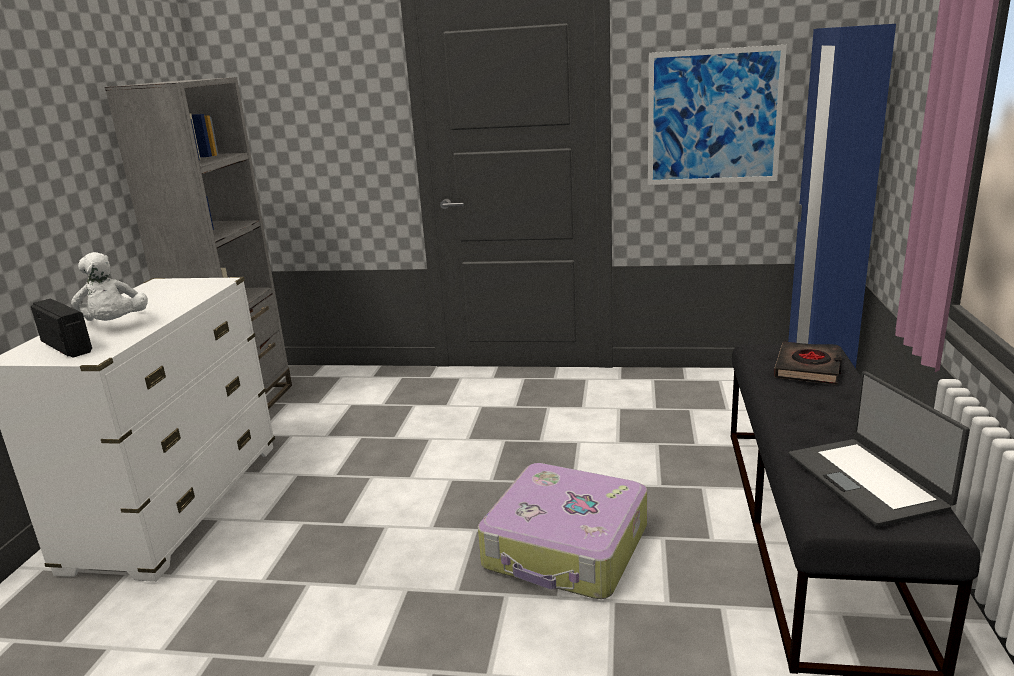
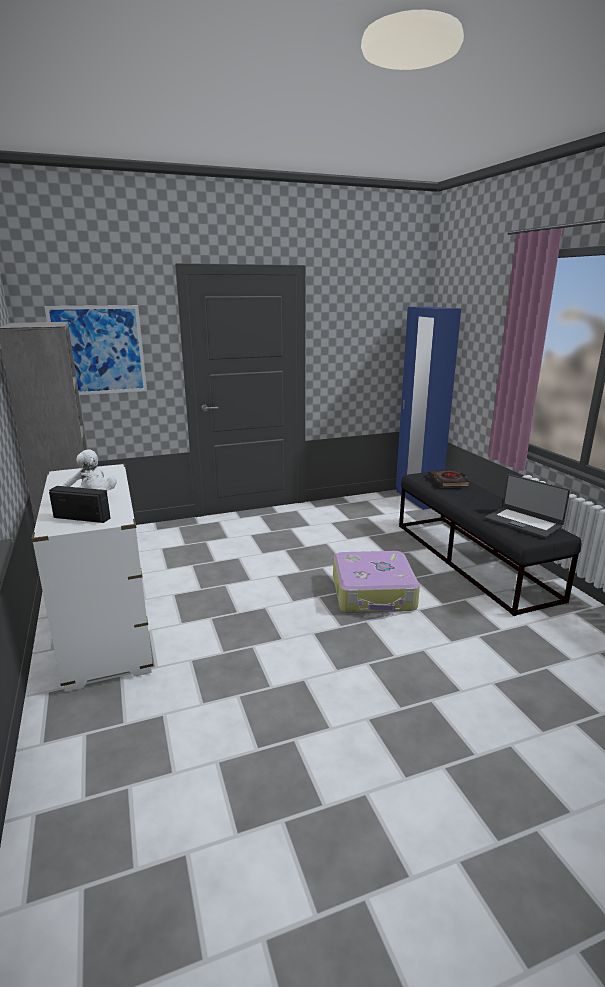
camera: 30 degrees left, 0 degrees up
(713, 117) = (358, 352): picture -> picture (98, 350)

